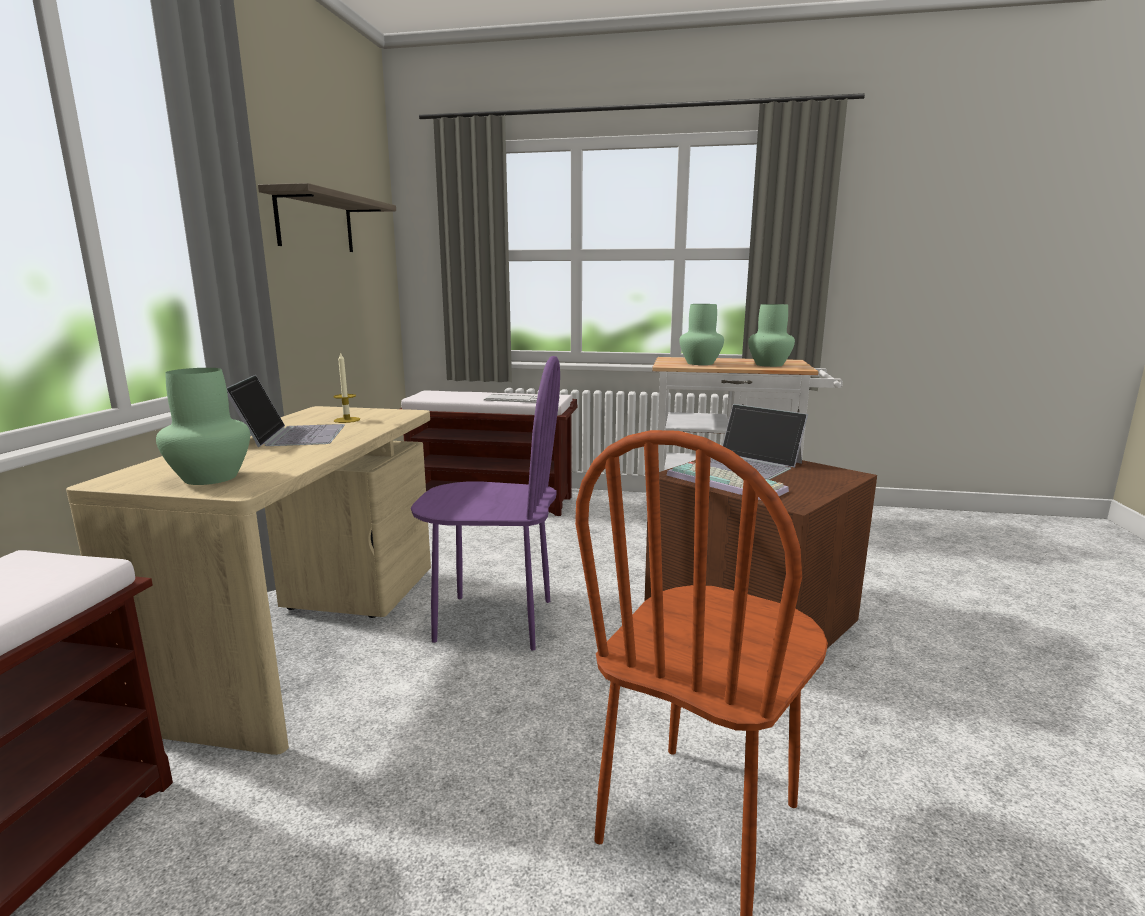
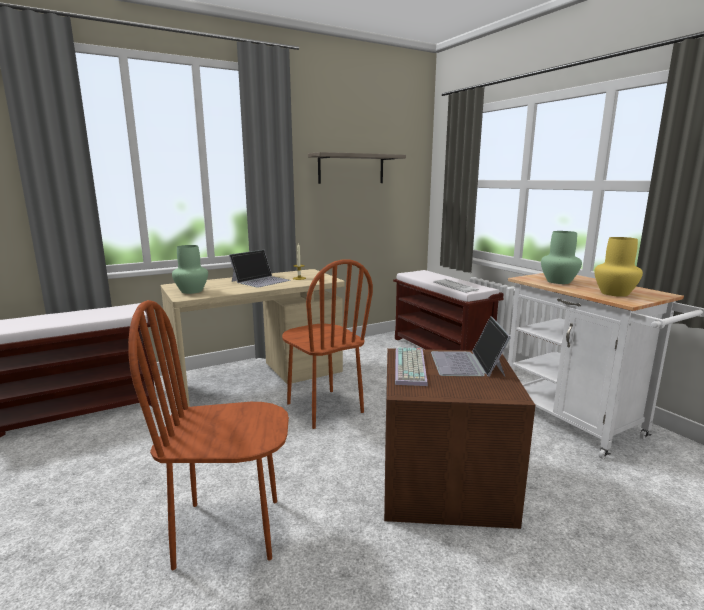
camera: 50 degrees right, 0 degrees up
(494, 621) = (324, 408): purple chair -> brown chair
(769, 365) = (614, 293): green vase -> yellow vase

